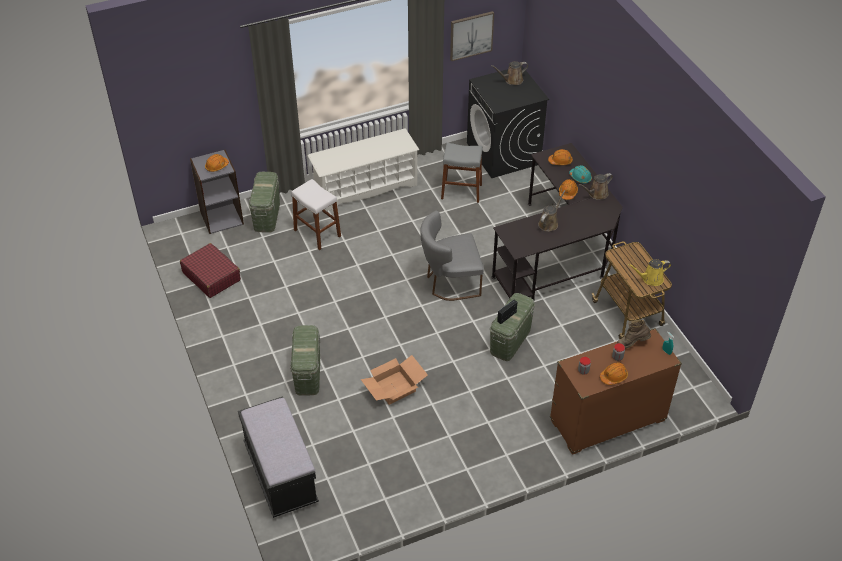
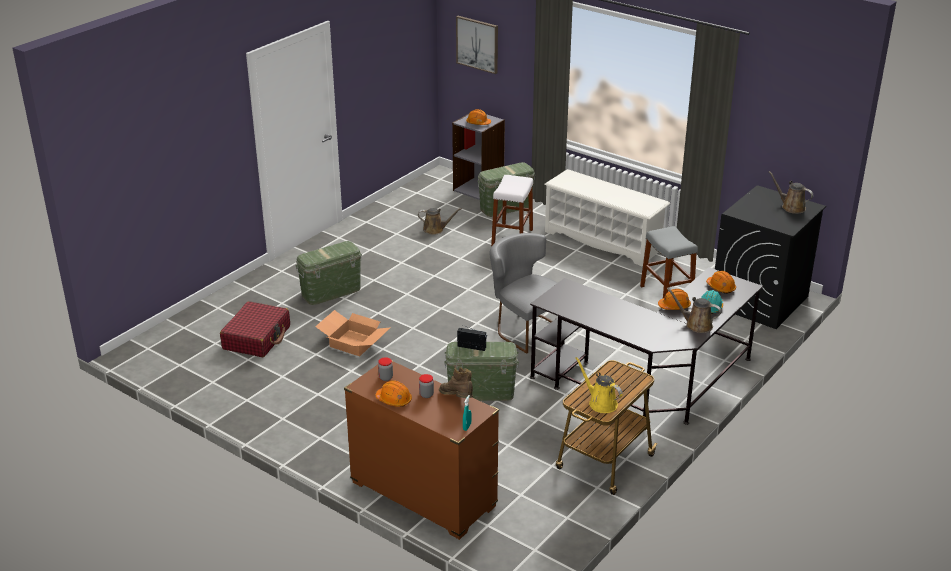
camera: 60 degrees right, 15 degrees down
(211, 276) = (404, 209): red suitcase -> red suitcase (257, 338)
(280, 474) = (203, 318): black bench -> none
(471, 35) = (774, 131): picture -> picture (477, 44)
(549, 223) = (610, 308): brown watering can -> brown watering can (435, 229)

